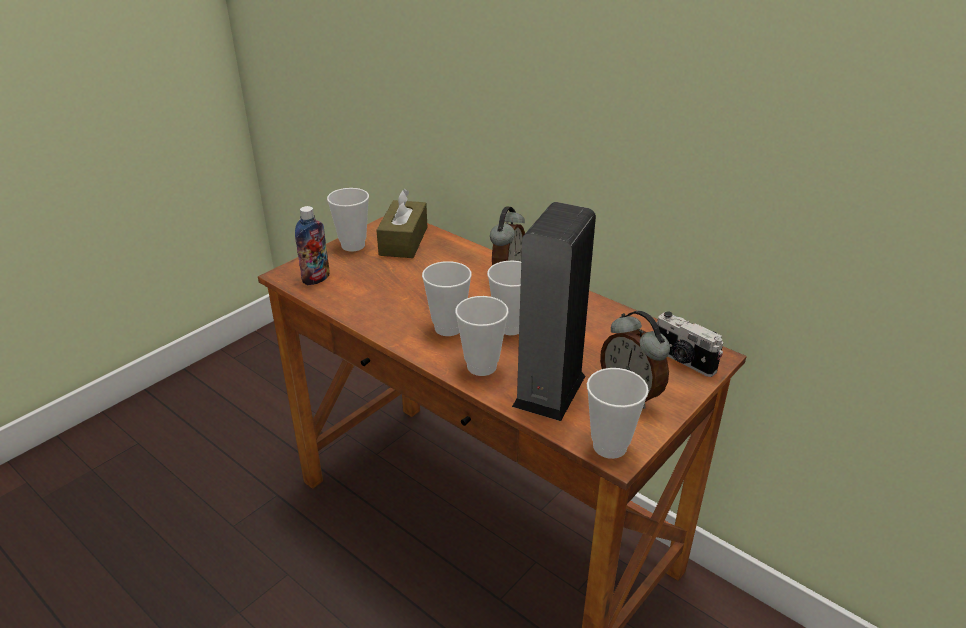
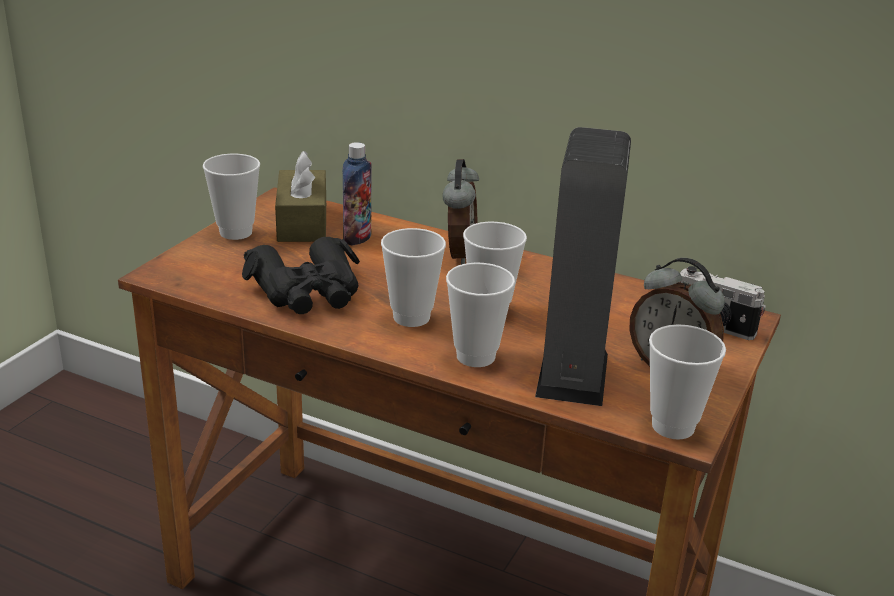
camera: 15 degrees left, 5 degrees down
(316, 278) = (204, 275): bottle -> bottle (357, 238)
(382, 298) = (307, 291): none -> black binoculars

